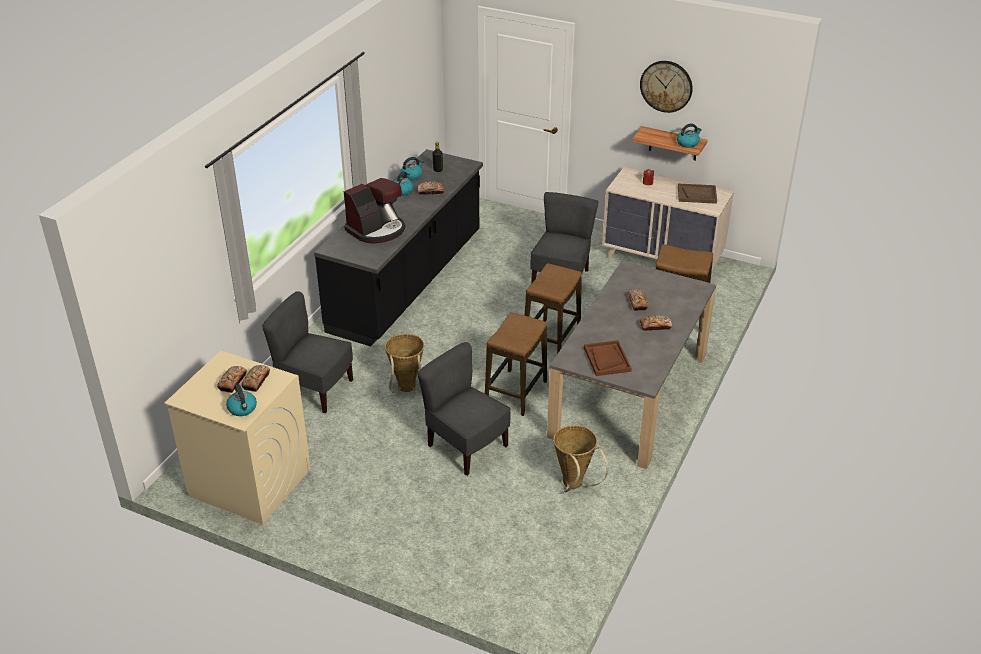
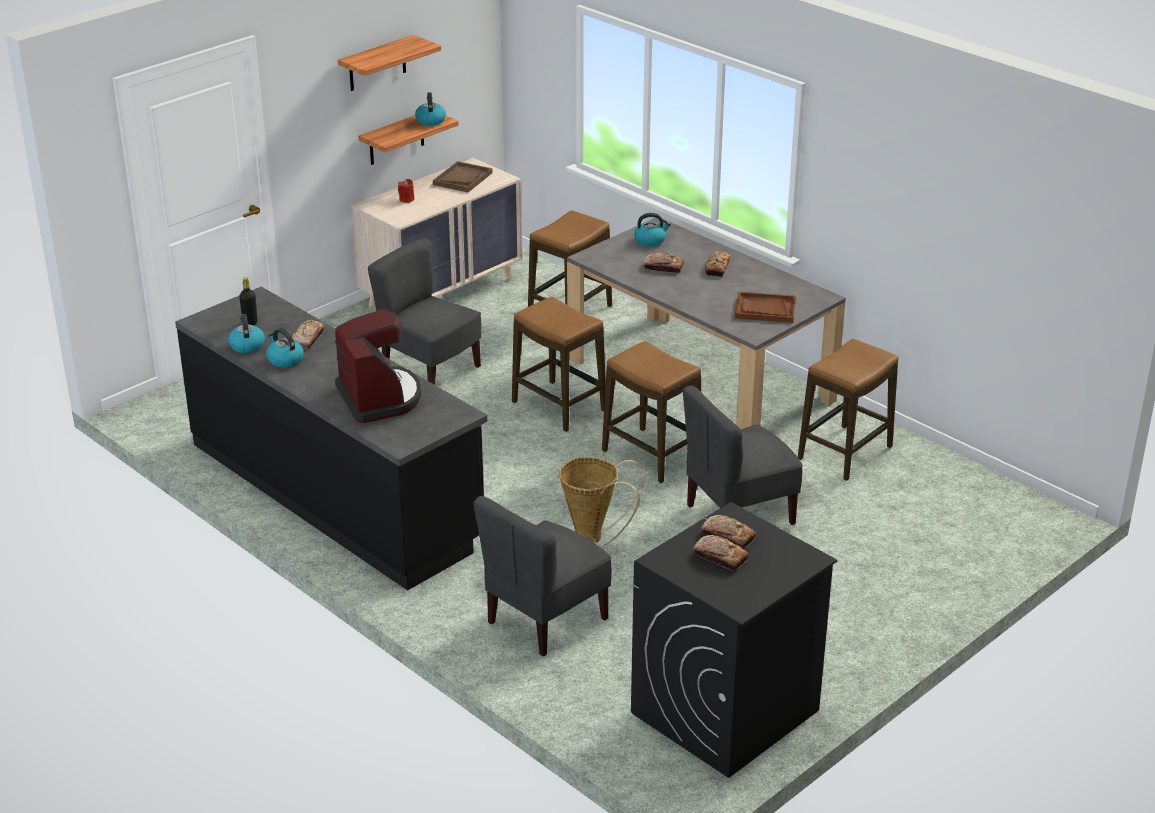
camera: 70 degrees left, 5 degrees down
(242, 409) = (788, 555): kettle -> kettle (650, 240)
(249, 482) = (724, 712): beige washing machine -> black washing machine
(574, 486) = (845, 453): basket -> stool
(666, 86) = (377, 64): wall clock -> shelf

